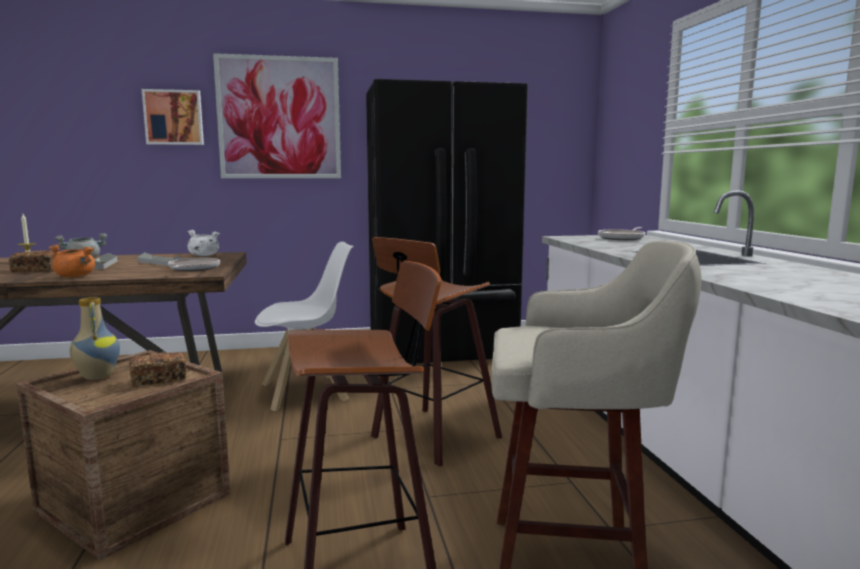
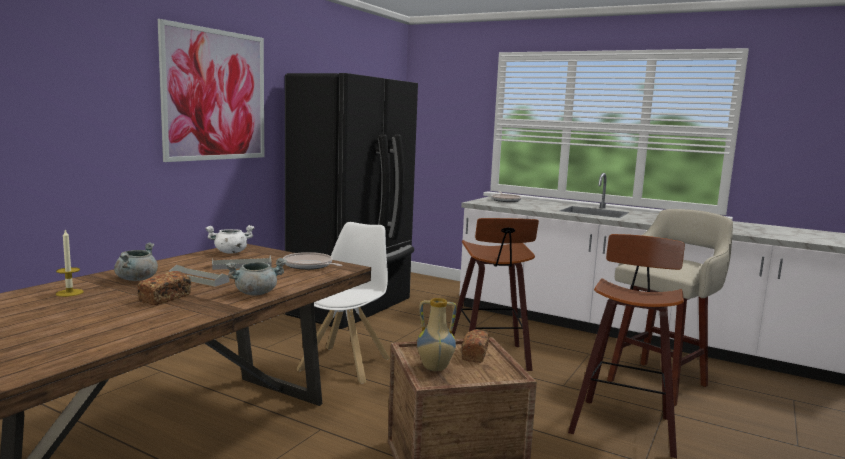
camera: 50 degrees left, 0 degrees up
(75, 276) = (256, 293): orange cooking pot -> grey cooking pot
(174, 117) = (115, 90): picture -> none

